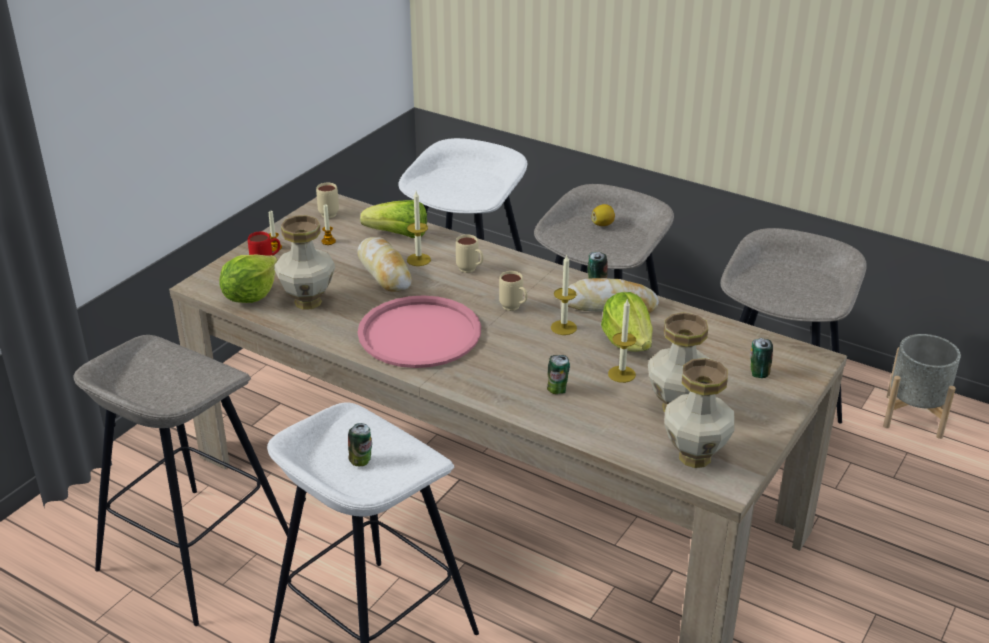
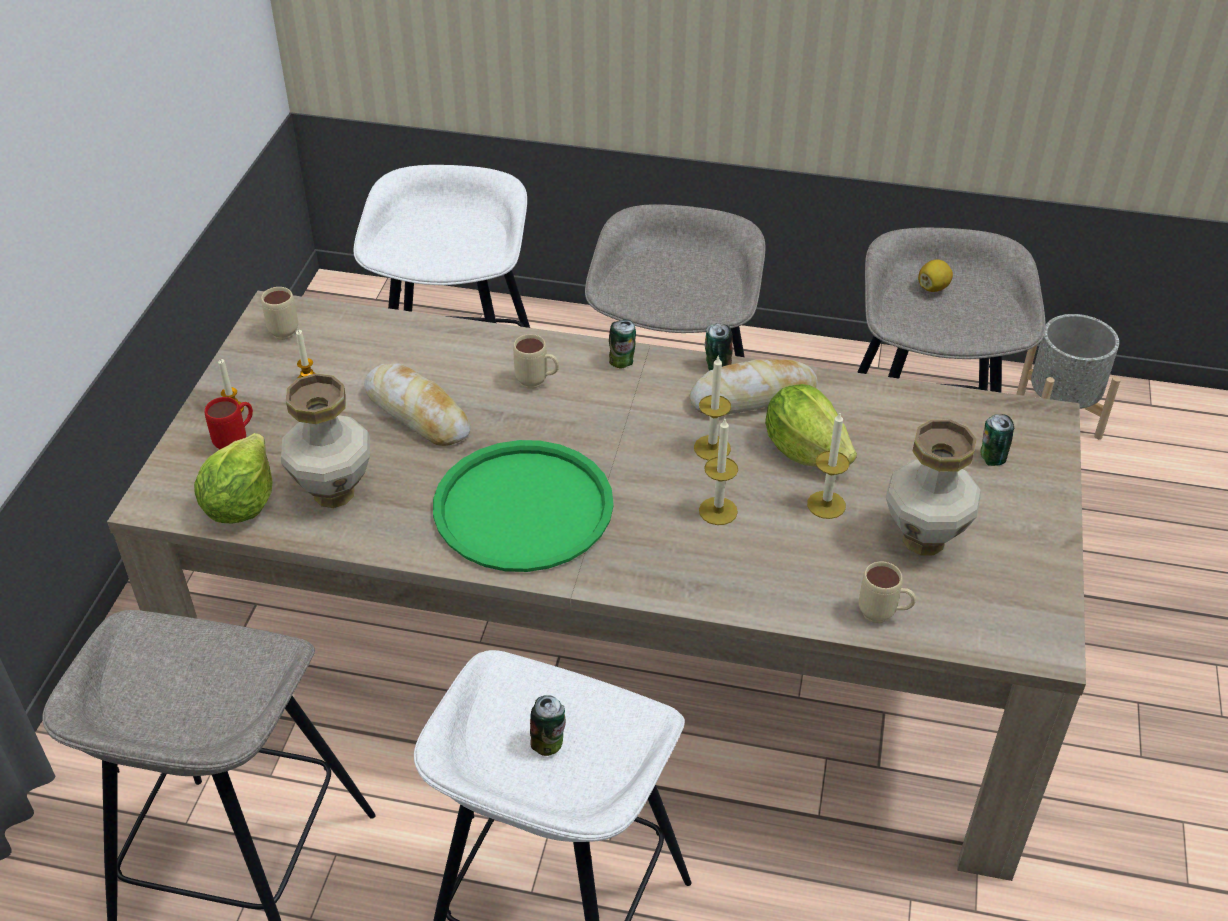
camera: 20 degrees left, 10 degrees up
(398, 235) = (405, 346): lettuce -> none
(418, 260) = (455, 382): candle -> candle (718, 511)
(420, 333) = (523, 507): pink tray -> green tray
(514, 308) = (630, 433): beige mug -> beige mug (883, 616)
(557, 390) = (758, 553): can -> can (622, 362)
(603, 224) = (668, 264): lemon -> lemon (933, 287)
(695, 456) = (986, 611): vase -> none

